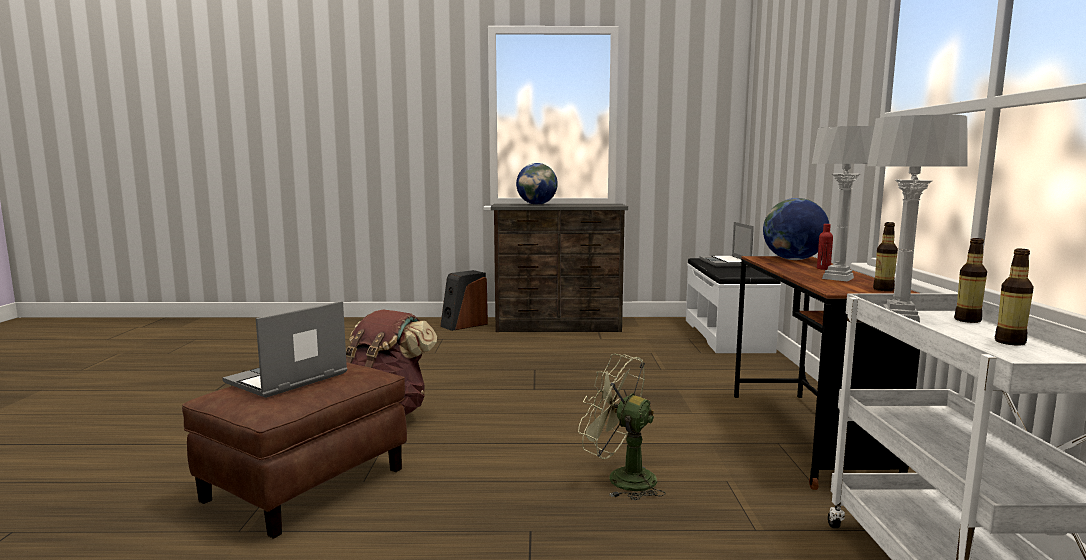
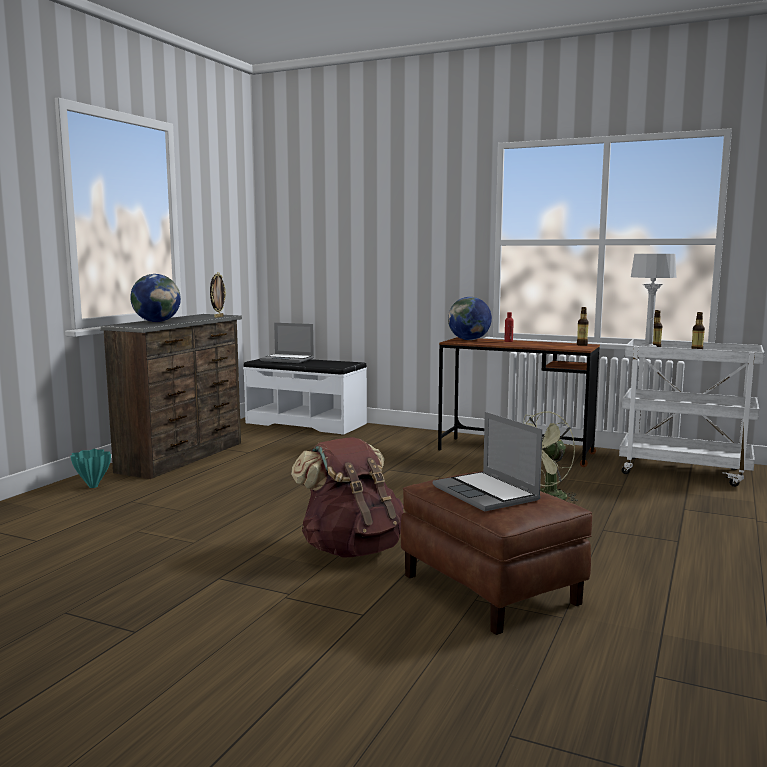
camera: 65 degrees left, 0 degrees up
(464, 325) = (92, 486): speaker -> turquoise vase
(600, 205) = (218, 317): none -> picture frame
(837, 278) = (543, 344): grey table lamp -> none

